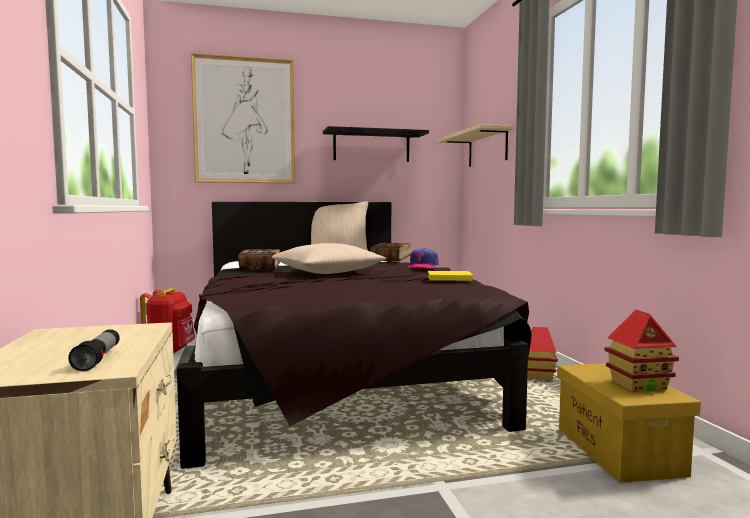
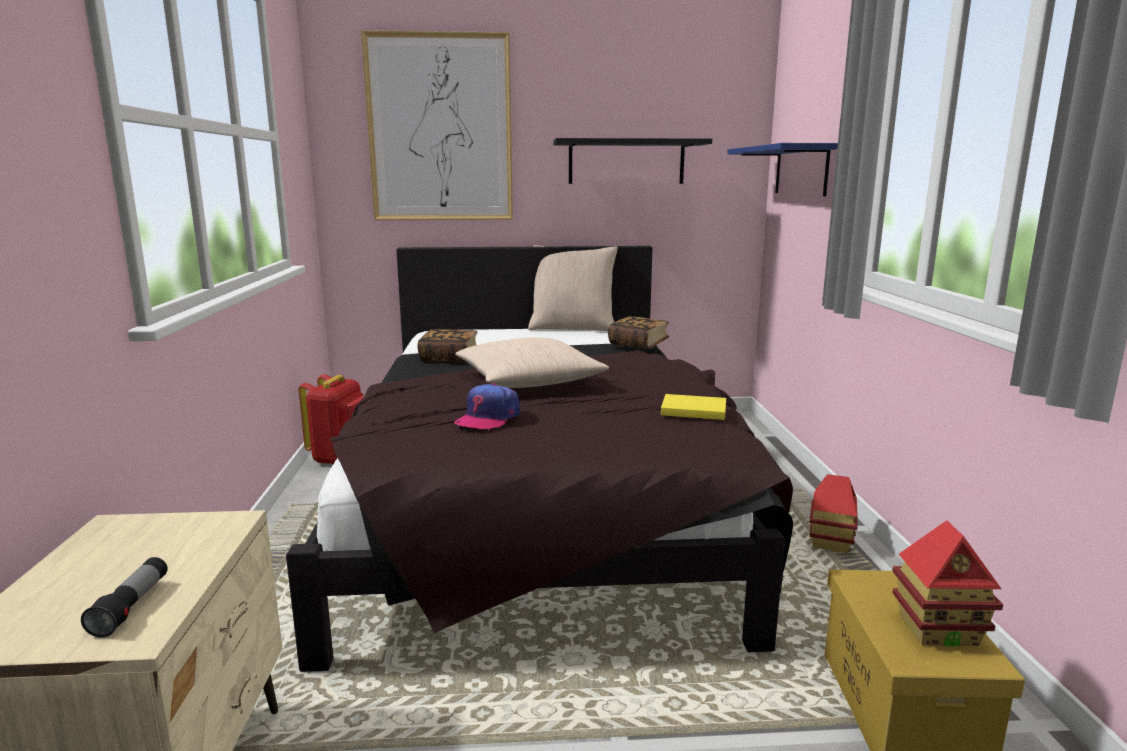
camera: 10 degrees right, 10 degrees up
(422, 266) = (671, 371): cap -> cap (488, 418)
(487, 148) = (801, 170): beige shelf -> blue shelf

